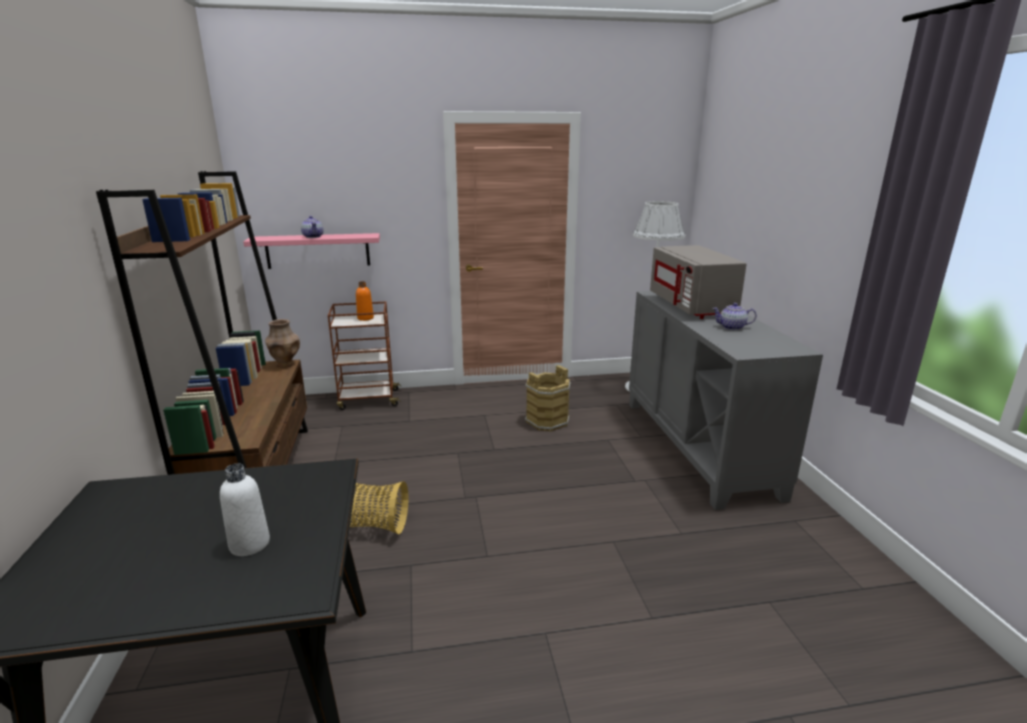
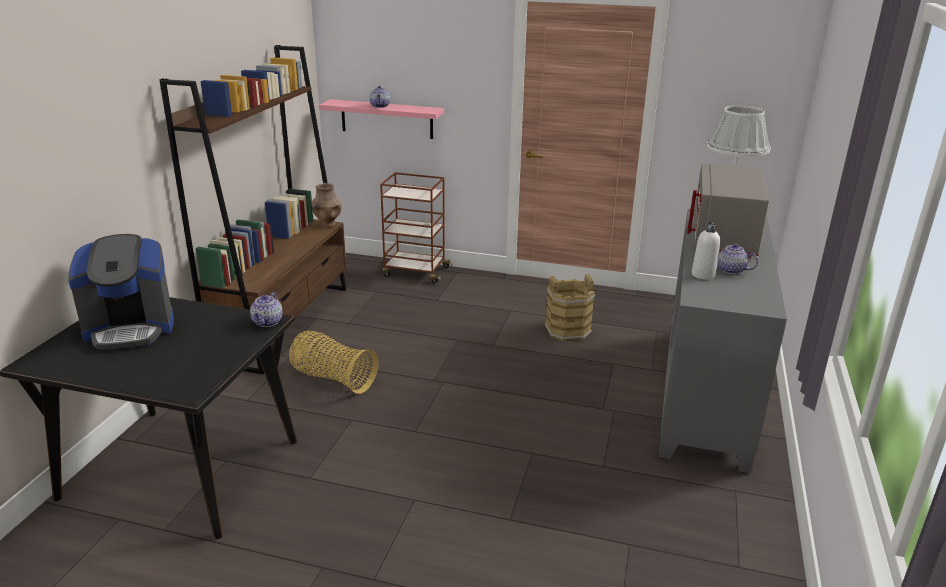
camera: 25 degrees right, 5 degrees up
(137, 531) = (130, 329): none -> coffee machine
(249, 544) = (183, 354): white bottle -> white bottle (703, 275)
(332, 472) = (268, 322): none -> teapot
(365, 318) = (419, 191): orange bottle -> none

